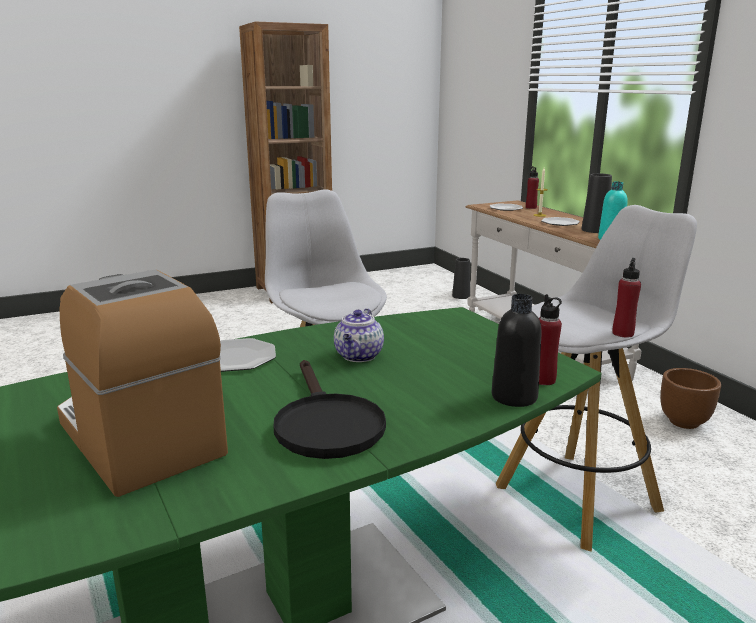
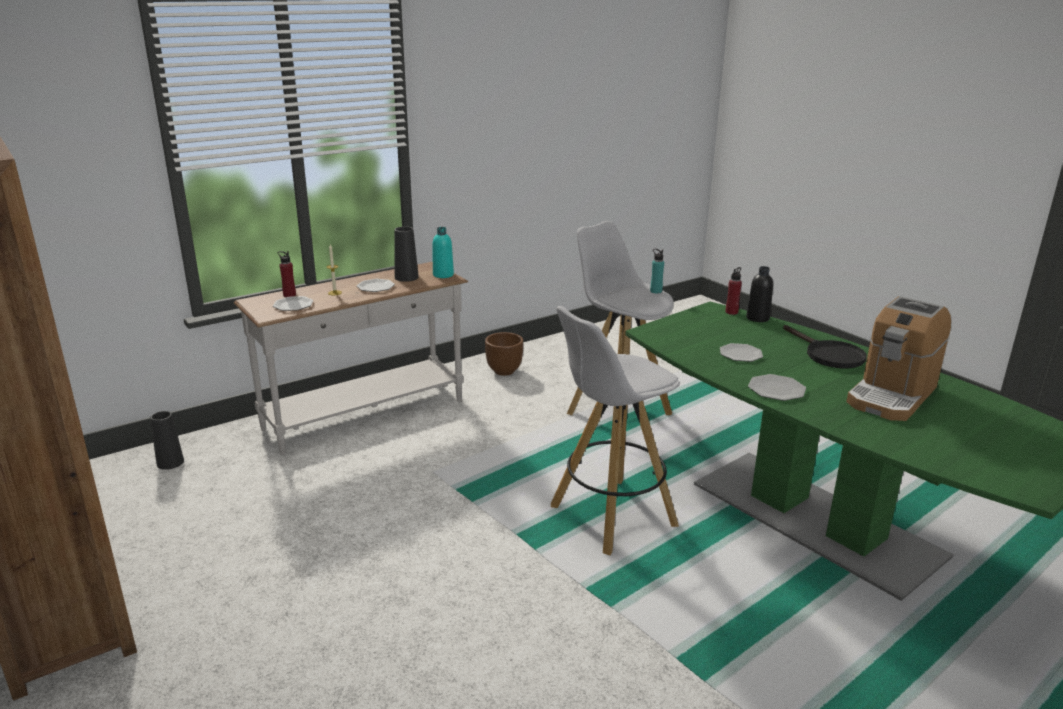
camera: 100 degrees left, 5 degrees up
(325, 424) = (828, 355): black frying pan -> black frying pan turned 90 degrees clockwise
(359, 356) = (741, 354): teapot -> plate
(623, 333) = (656, 291): red bottle -> turquoise bottle

